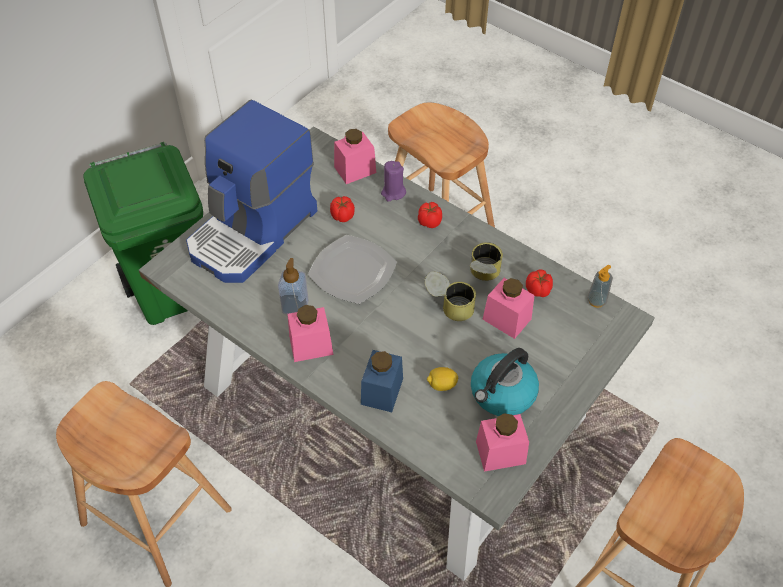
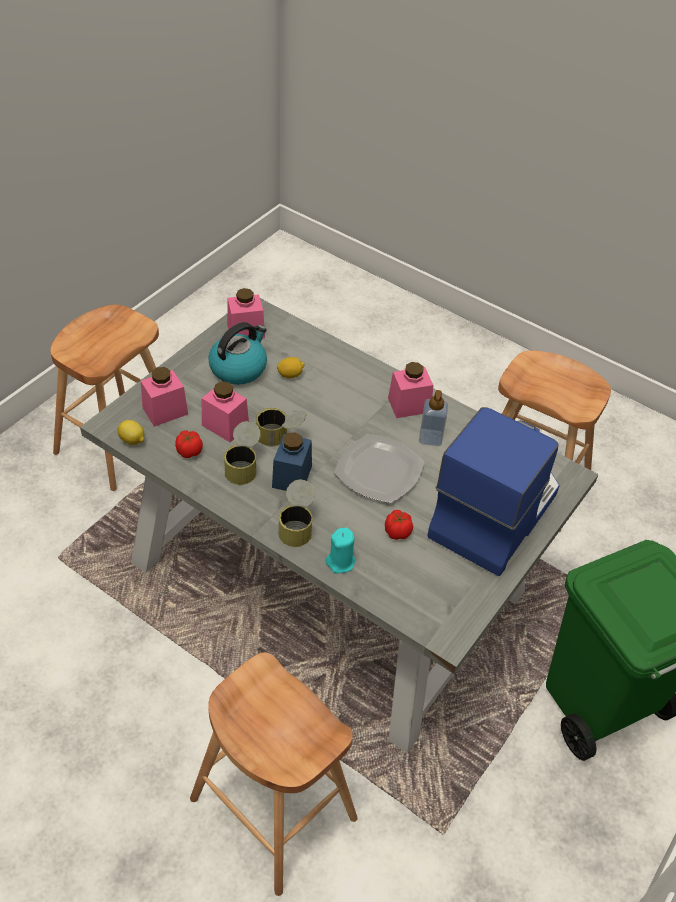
camera: 175 degrees right, 5 degrees down
(355, 170) = (390, 594): pink jar -> pink jar (165, 411)
(382, 391) = (342, 371): blue jar -> blue jar (292, 476)
(393, 193) = (341, 562): purple candle -> turquoise candle
(430, 221) = (297, 525): tomato -> can
(596, 301) = (132, 441): soap dispenser -> lemon

